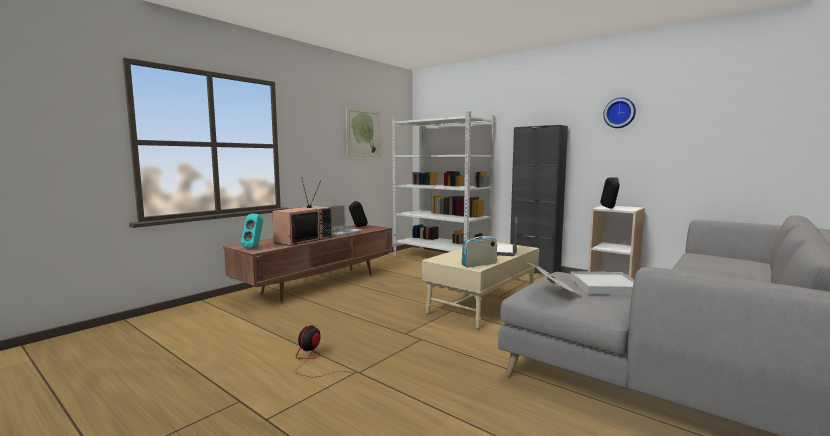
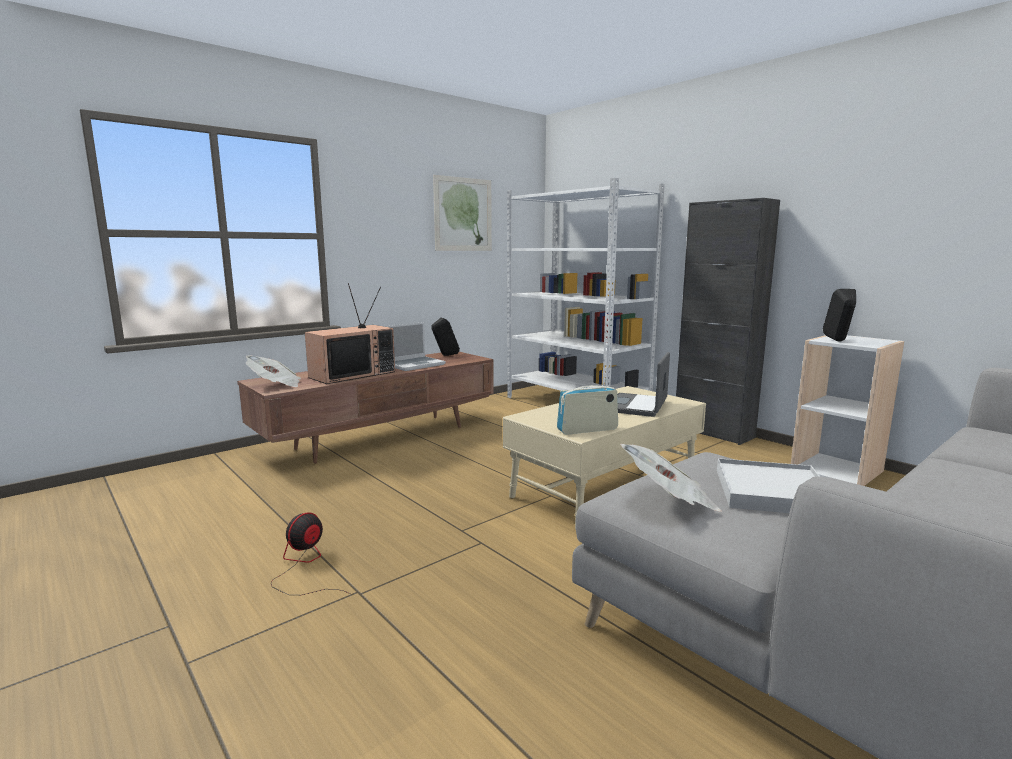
camera: 10 degrees right, 5 degrees up
(254, 247) = (275, 385): turquoise speaker -> newspaper
(620, 113) = (872, 175): wall clock -> none

